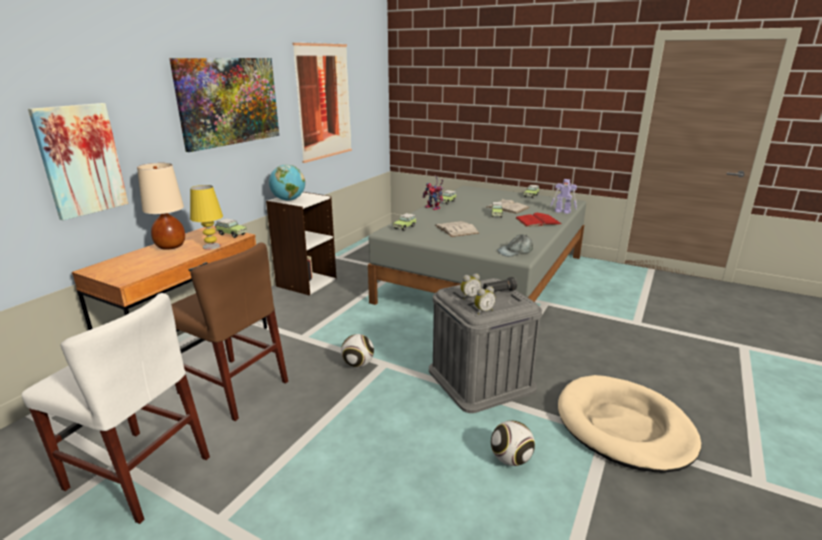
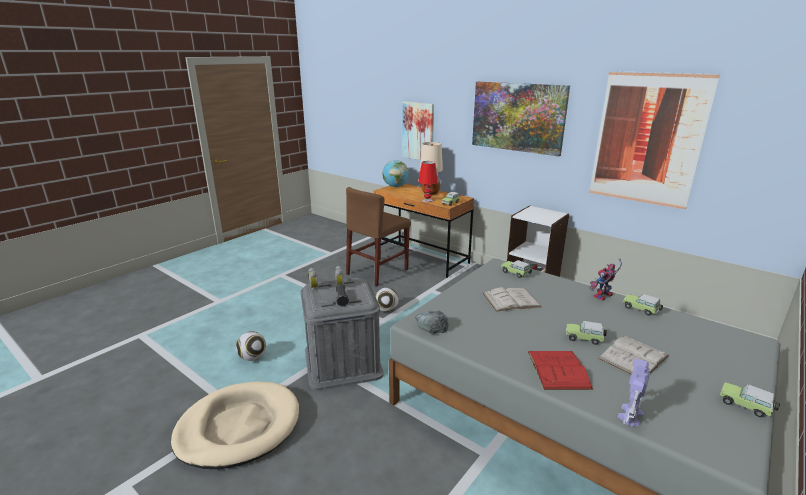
camera: 100 degrees right, 0 degrees up
(137, 473) = (322, 257): white chair -> none
(211, 246) = (427, 200): yellow table lamp -> red table lamp
(288, 200) = (531, 211): globe -> globe (395, 186)

